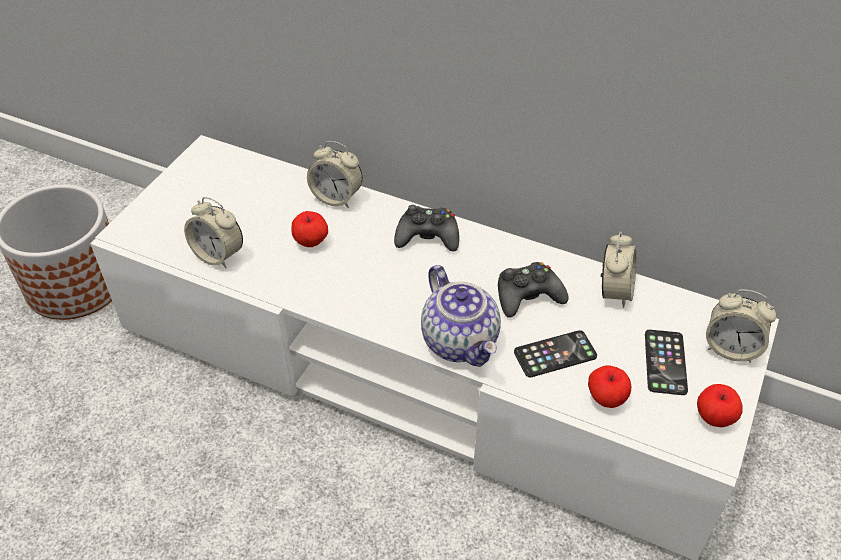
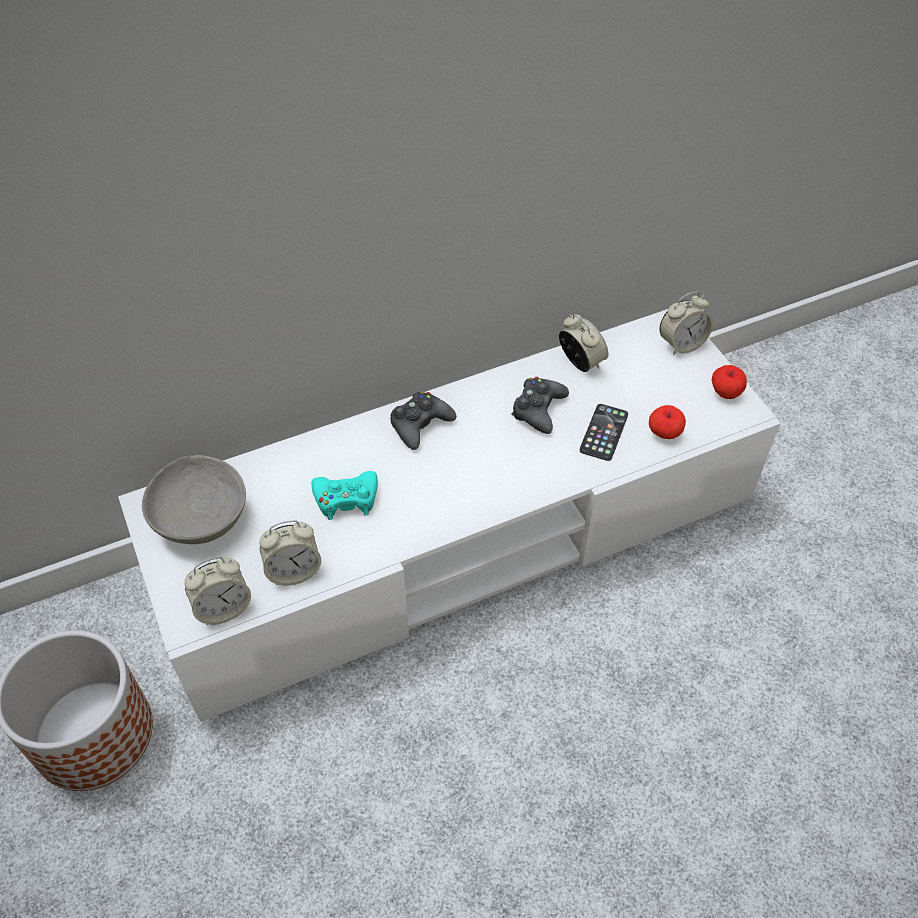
camera: 50 degrees left, 5 degrees up
(219, 181) = (200, 518): none -> grey bowl
(311, 241) = (346, 499): apple -> turquoise game controller
(336, 197) = (314, 452): alarm clock -> alarm clock (223, 608)
(461, 341) = (543, 475): teapot -> none
(665, 362) = (663, 383): phone -> none

